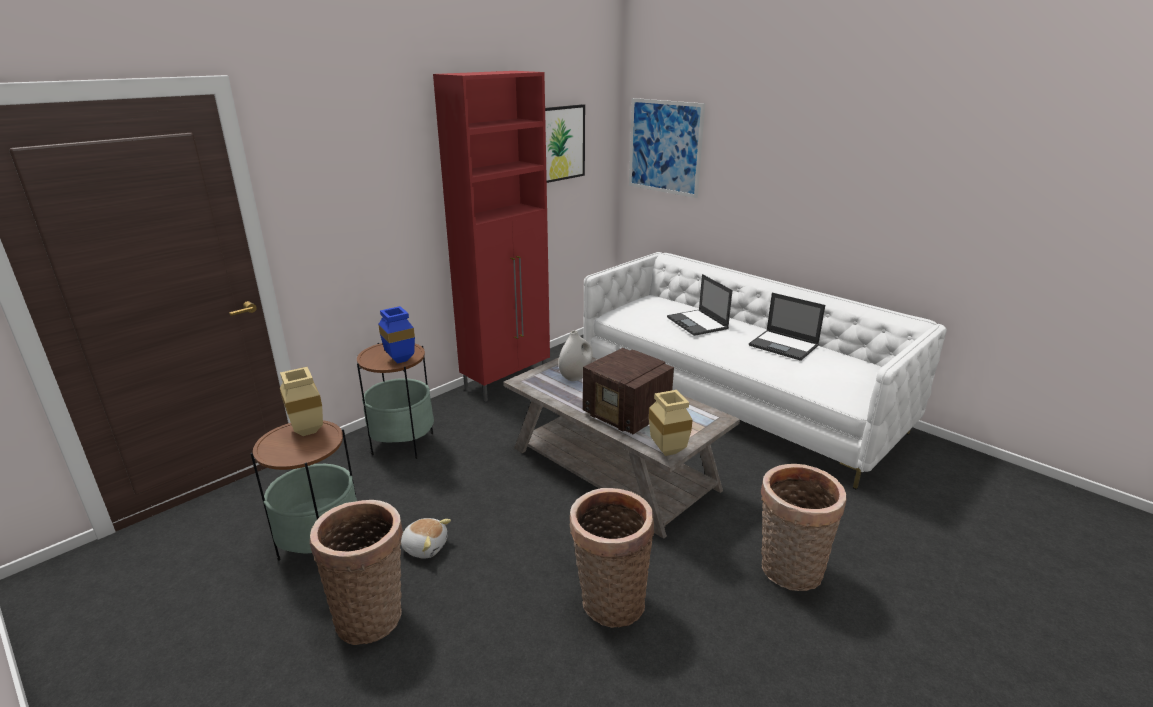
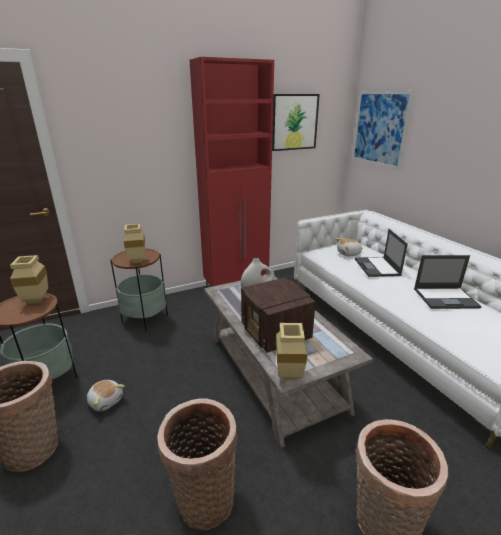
camera: 20 degrees right, 0 degrees up
(402, 360) = (138, 261): blue vase -> beige vase
(656, 312) = (349, 254): none -> plush toy
(784, 345) = (446, 298): laptop -> laptop turned 60 degrees counterclockwise

